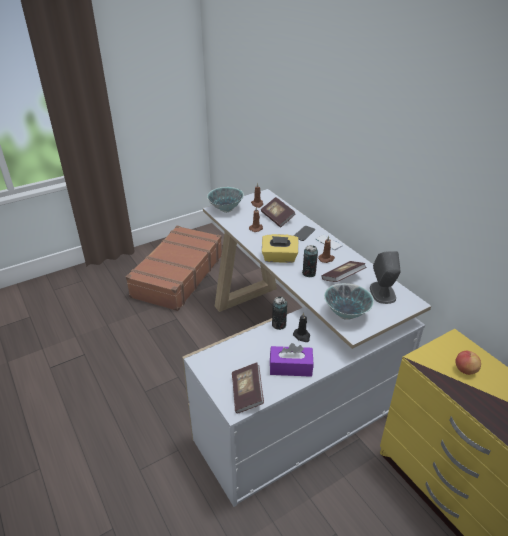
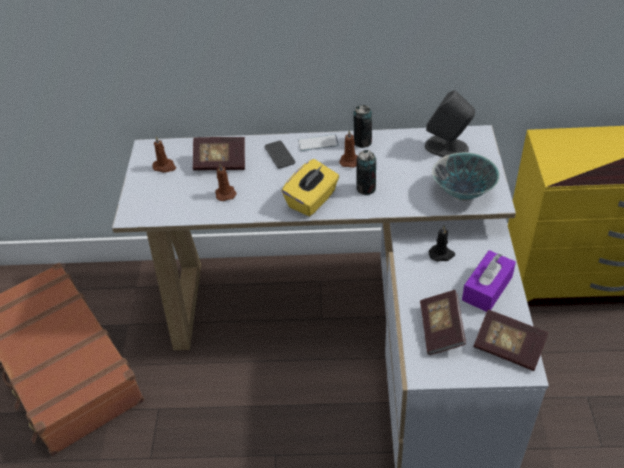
camera: 55 degrees left, 10 degrees up
(226, 209) = (143, 203): bowl -> none
(279, 325) = (408, 266): can -> can (362, 142)
(342, 278) = (397, 165): book -> book (441, 330)
(465, 370) = (588, 155): apple -> none

